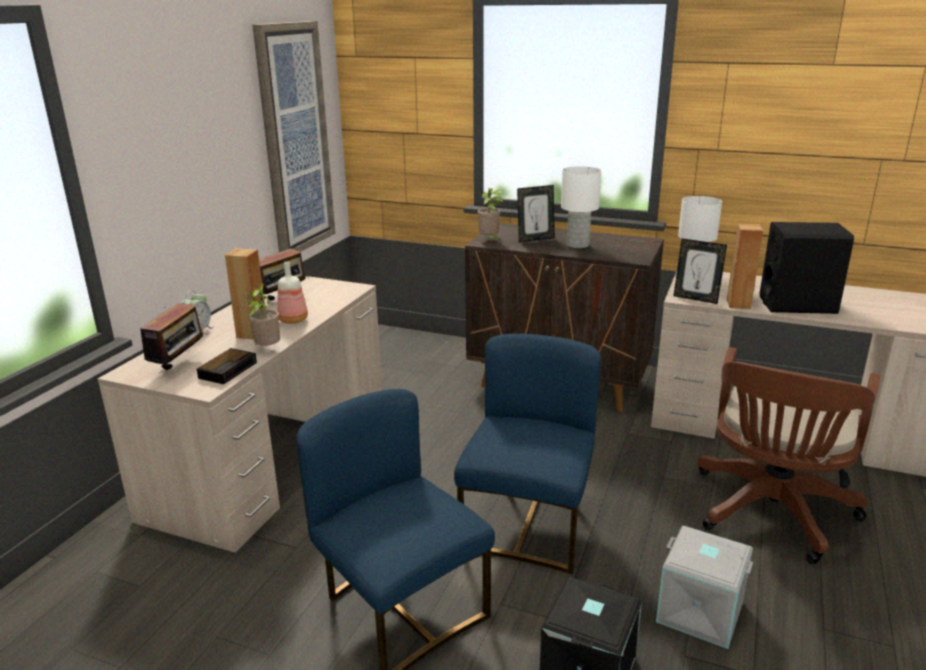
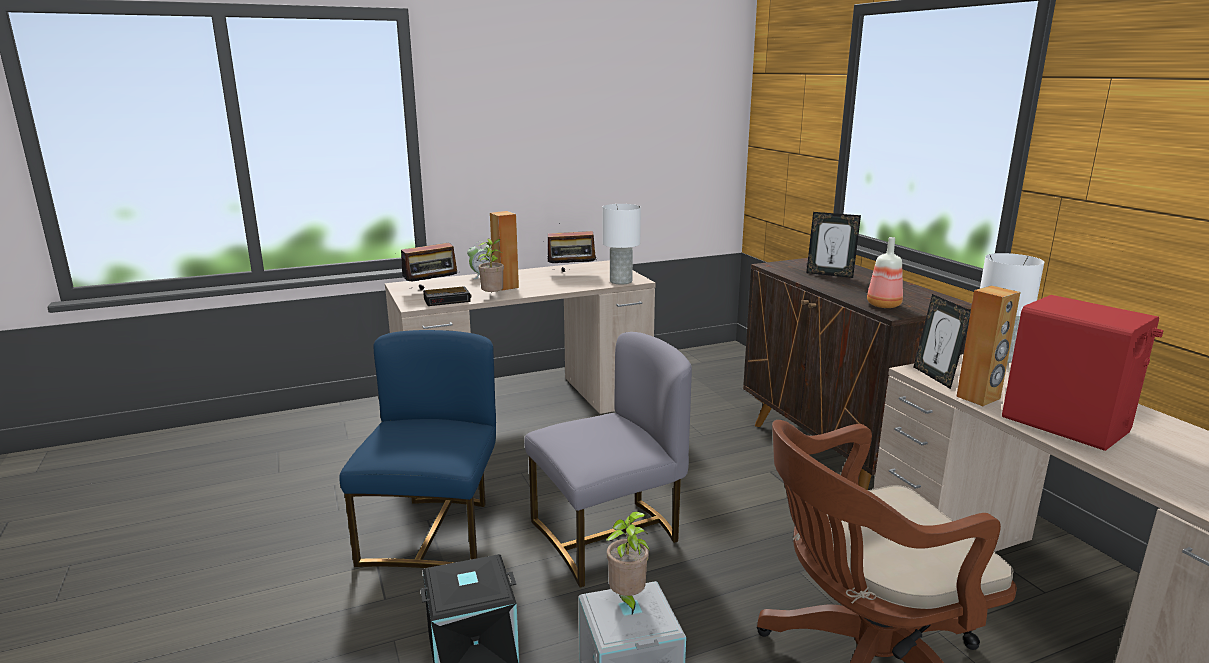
camera: 45 degrees right, 5 degrees down
(293, 320) = (548, 286): bottle -> bottle (883, 305)
(295, 140) = (672, 145): picture -> none
(490, 240) = (783, 265): potted plant -> potted plant (627, 599)
(528, 526) = (608, 536): blue chair -> grey chair
(578, 245) = (862, 288): white table lamp -> white table lamp (621, 281)
(797, 305) = (1066, 424): black speaker -> red speaker

